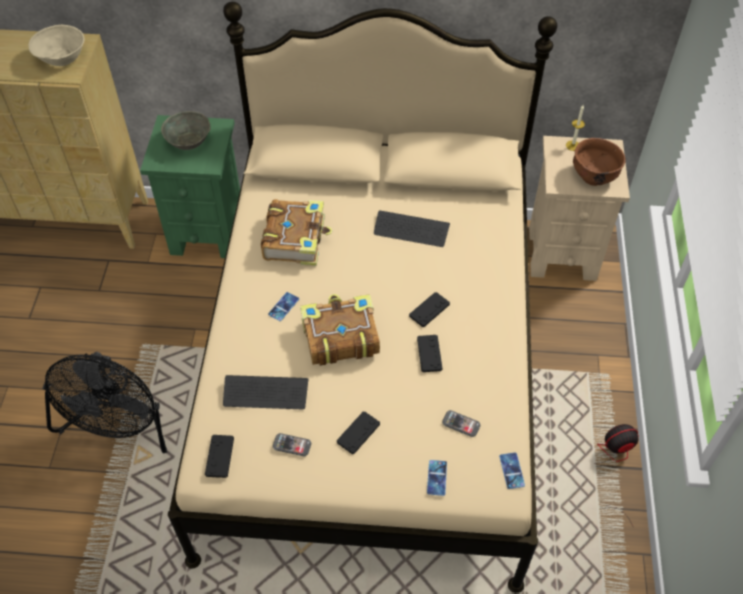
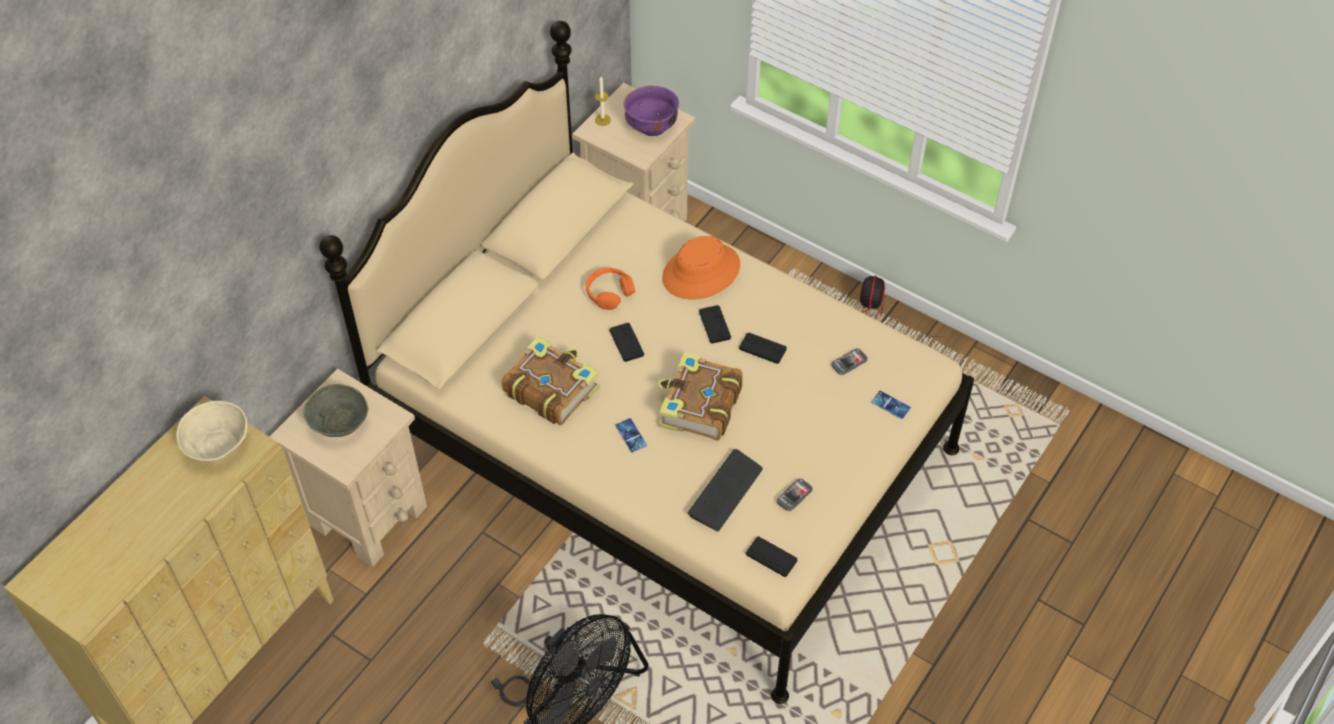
camera: 60 degrees left, 0 degrees up
(208, 233) = (370, 516): green nightstand -> beige nightstand
(358, 433) = (811, 440): black game controller -> black game controller (626, 343)
(411, 230) = (609, 292): keyboard -> orange headphones
(476, 277) = (701, 272): none -> orange hat
(511, 470) = (914, 351): phone -> none
(593, 176) = (651, 127): brown bowl -> purple bowl

